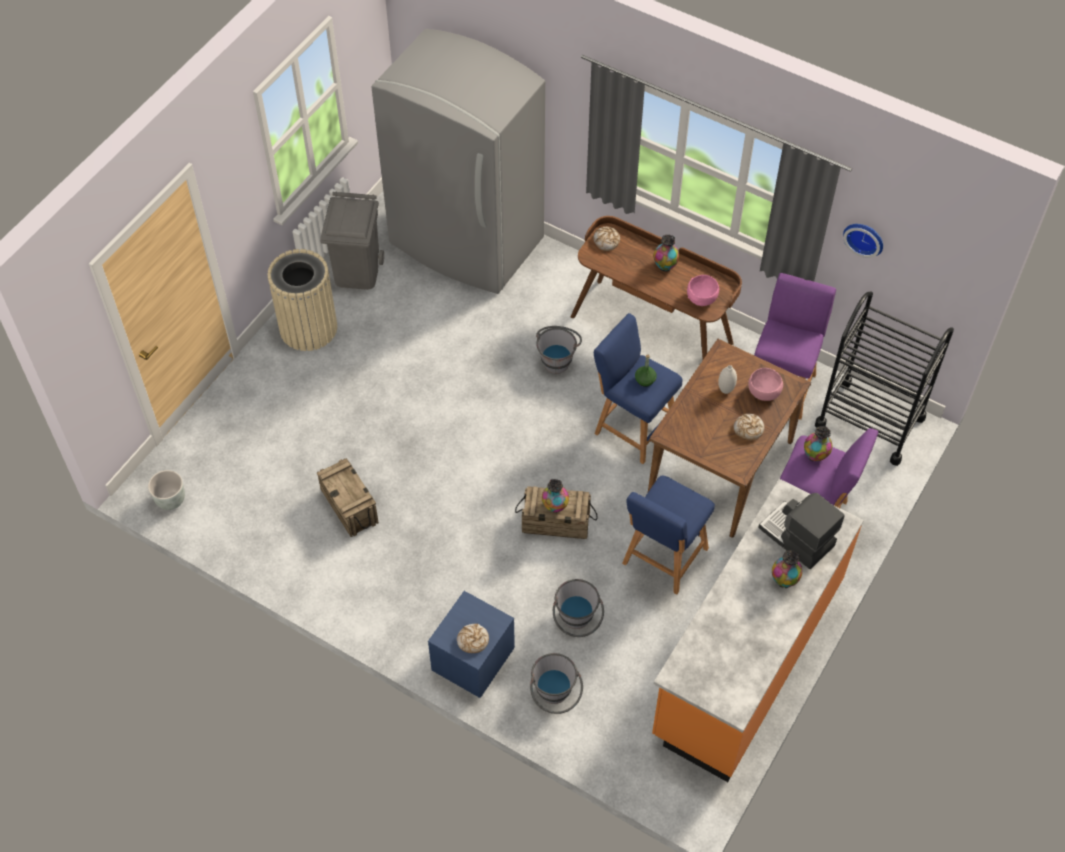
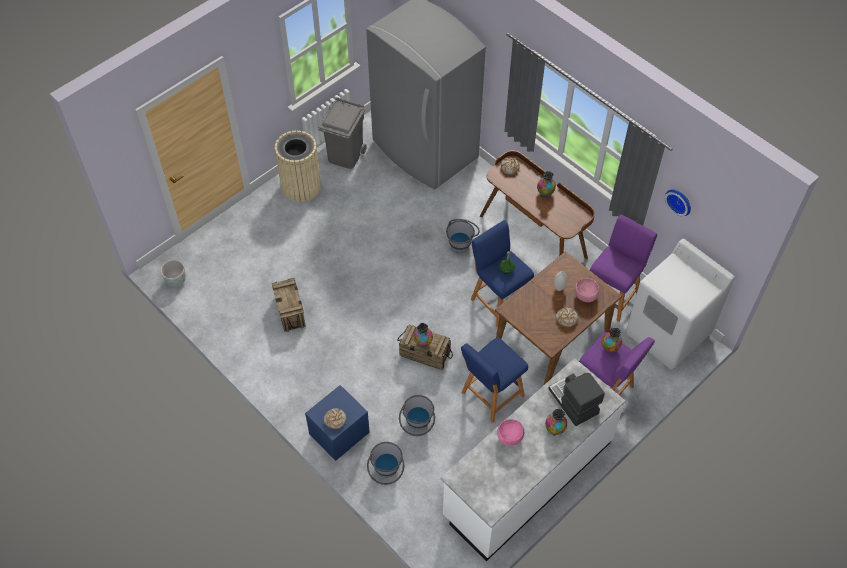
camera: 15 degrees right, 0 degrees up
(702, 298) = (564, 221): pink bowl -> pink bowl (510, 437)
(746, 658) = (527, 478): orange counter -> white counter
(870, 421) = (668, 334): black cart -> white washing machine

